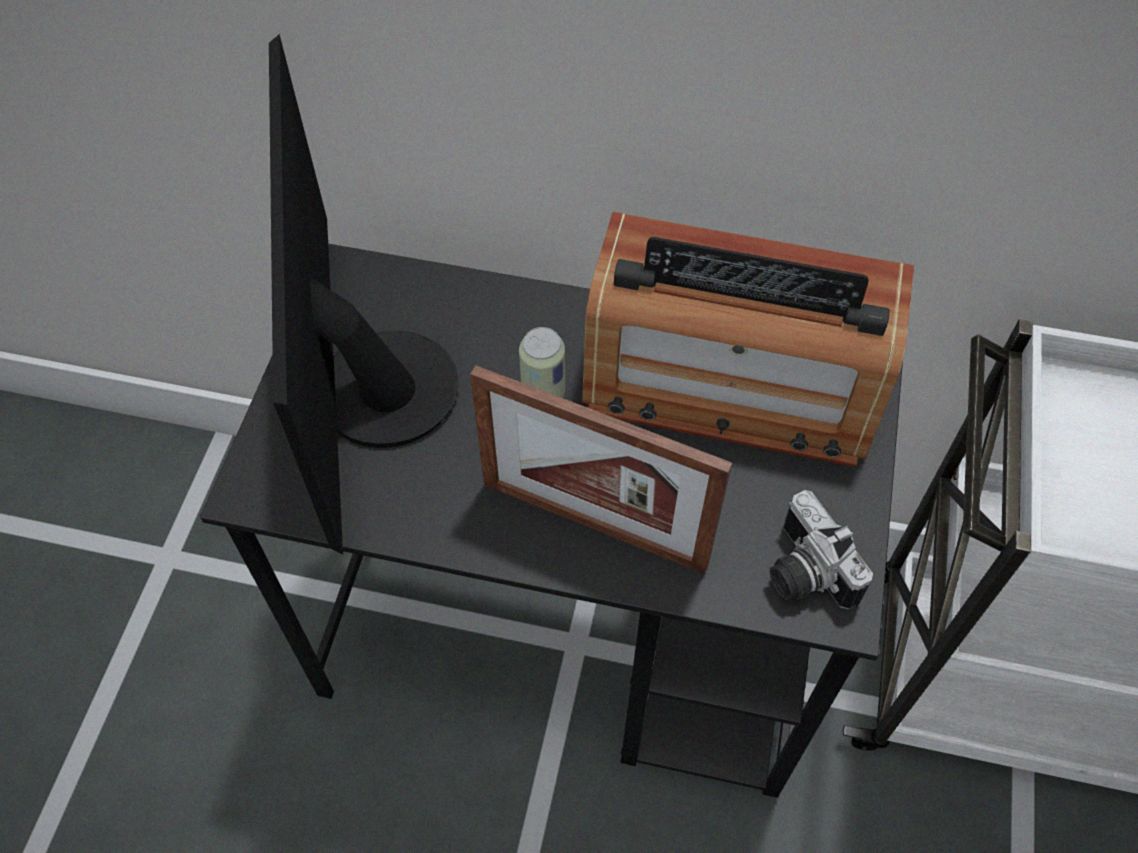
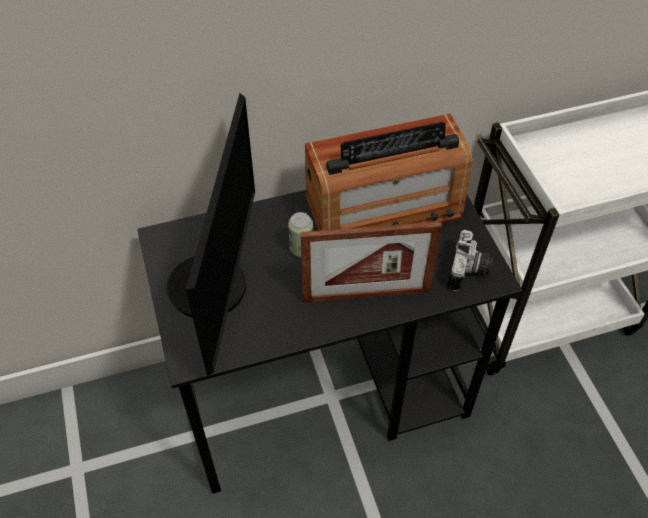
camera: 30 degrees left, 5 degrees down
(371, 392) = (217, 287): monitor -> monitor turned 135 degrees counterclockwise
(802, 572) = (469, 271): camera -> camera turned 105 degrees counterclockwise

